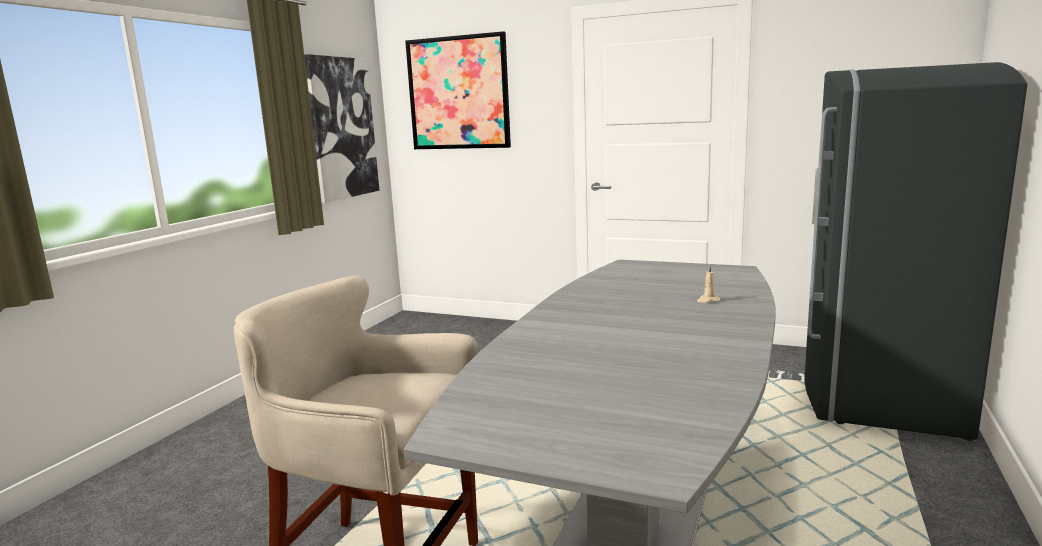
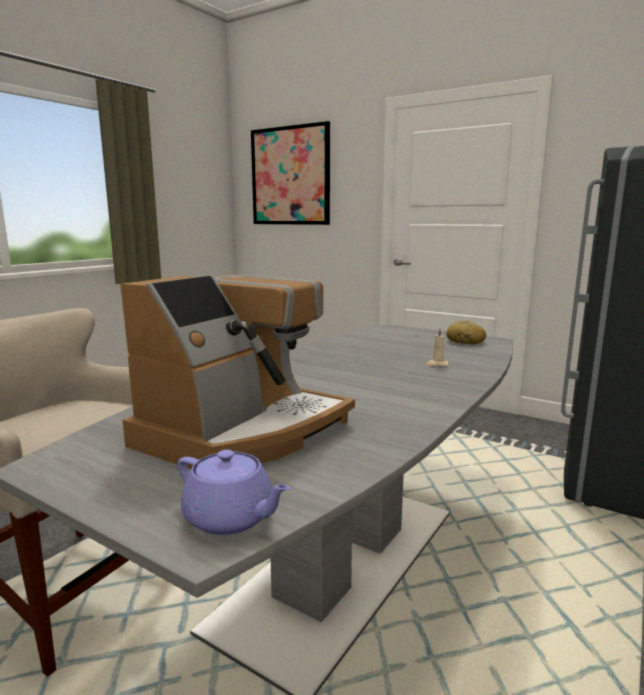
camera: 10 degrees right, 0 degrees up
(341, 128) = (189, 201): picture -> none
(595, 384) = (243, 431): none -> coffee machine
(664, 454) = (231, 518): none -> purple teapot
(714, 272) = (466, 341): none -> bread

